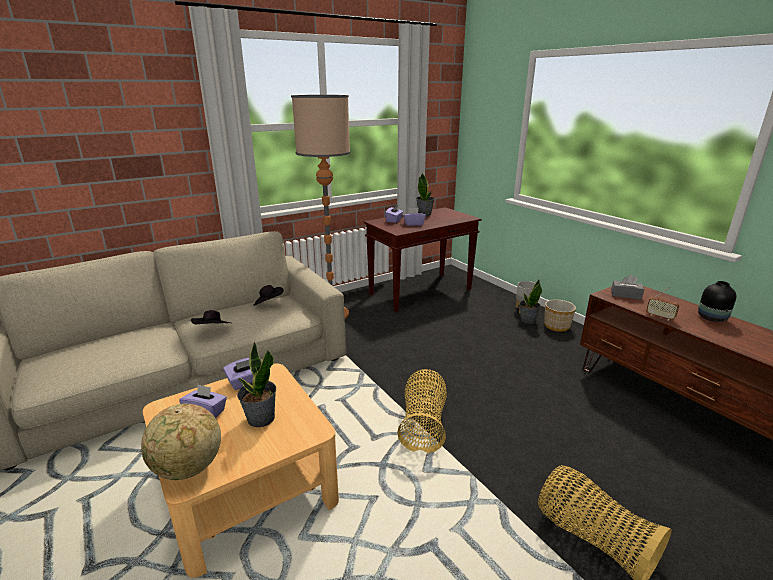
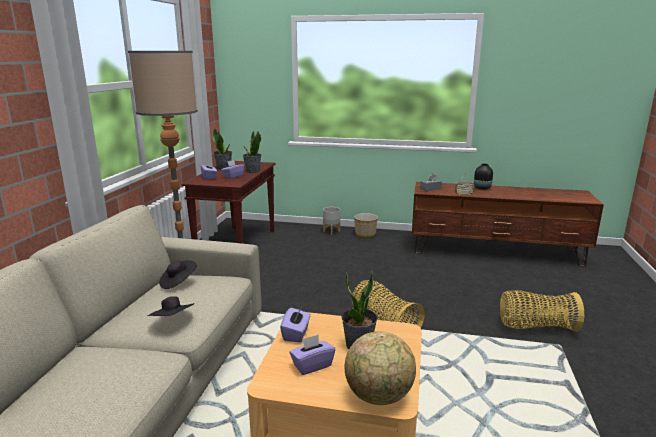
camera: 45 degrees left, 5 degrees down
(527, 320) = (343, 237): potted plant -> potted plant (252, 171)

